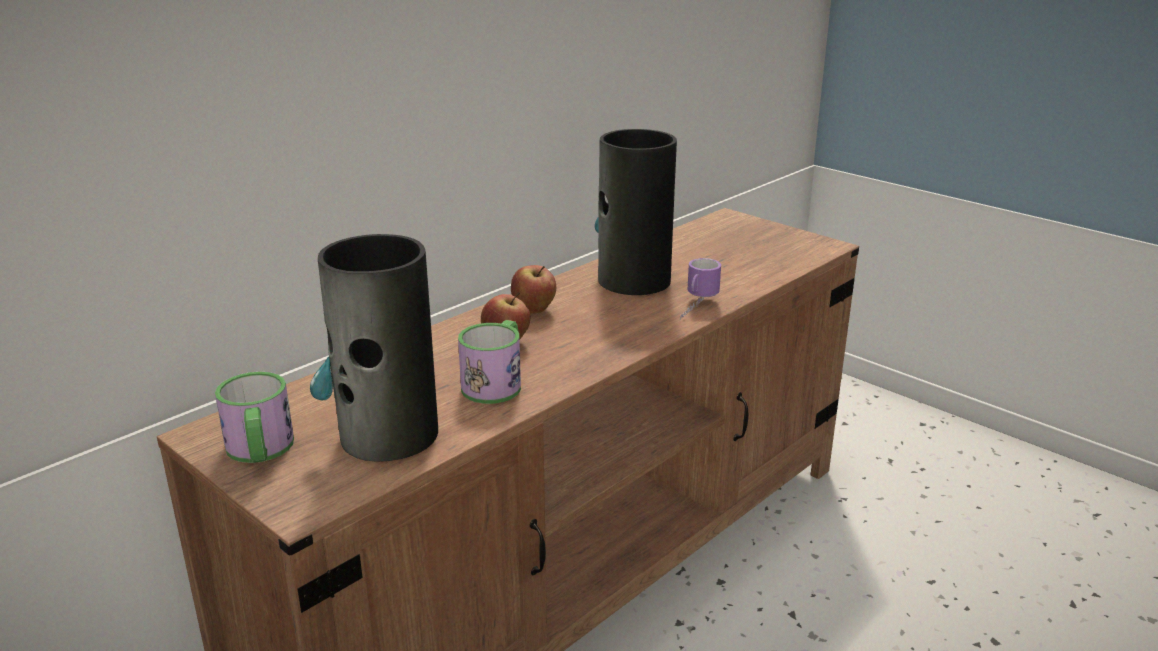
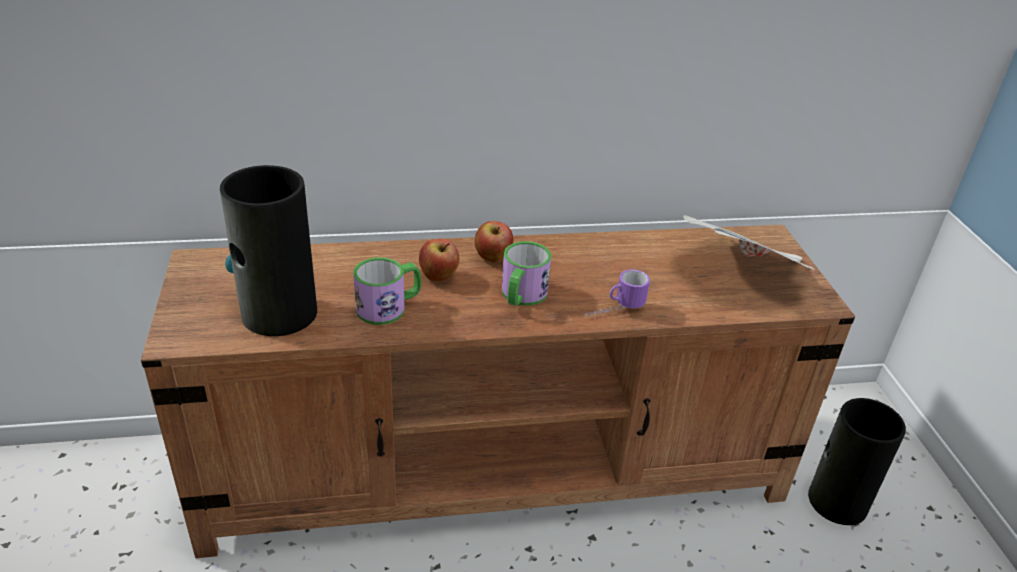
camera: 35 degrees right, 10 degrees up
(260, 451) = (203, 288): mug -> mug (521, 296)
(632, 280) = (600, 264): vase -> vase (836, 501)
(751, 247) = (746, 275): none -> newspaper

